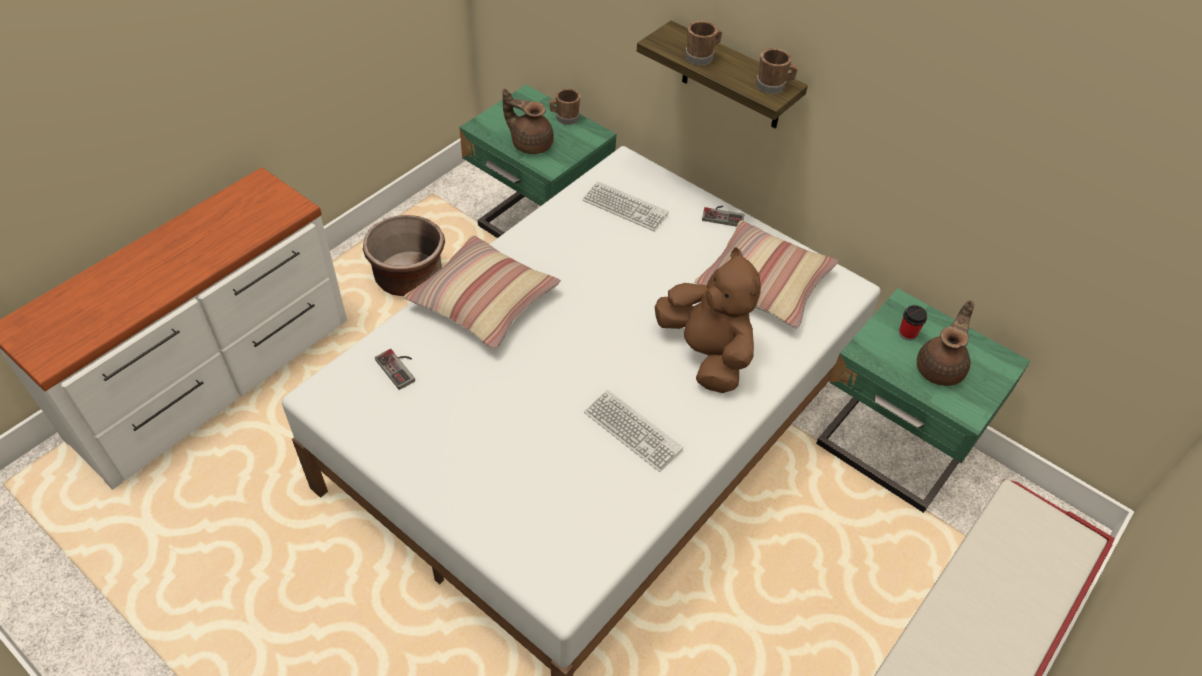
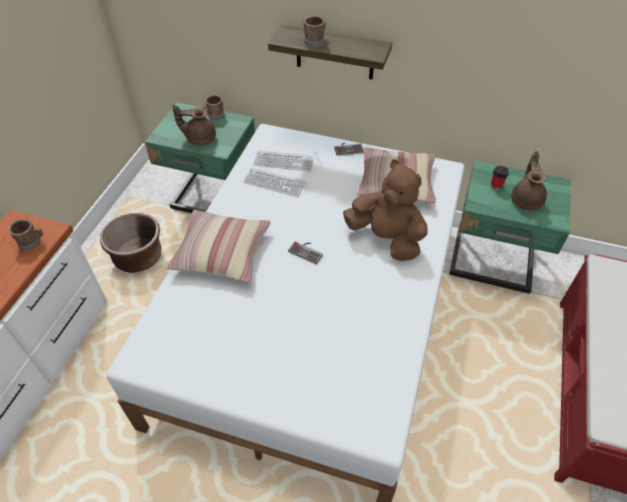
camera: 20 degrees left, 0 degrees up
(400, 367) = (185, 319): game controller -> game controller (307, 251)
(632, 431) = (367, 305): keyboard -> keyboard (274, 183)
(774, 86) = (372, 48): brown mug -> brown mug (32, 243)

